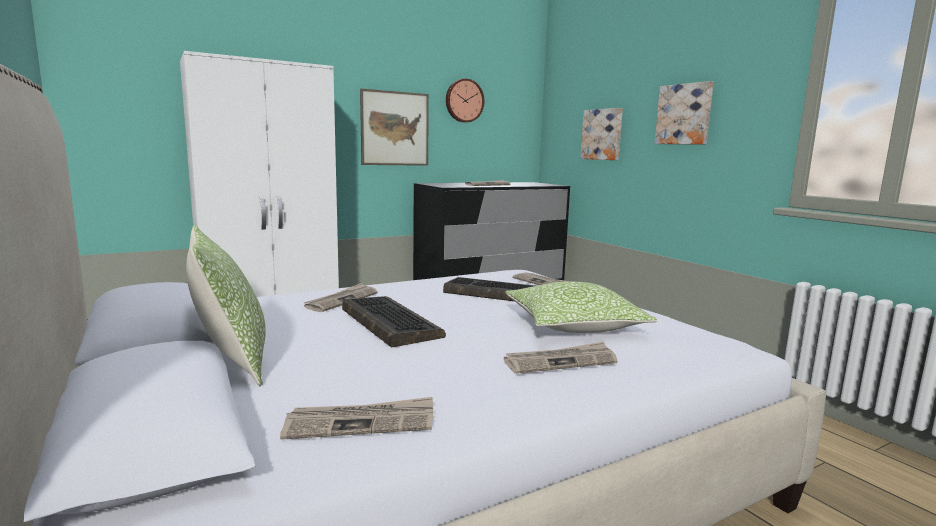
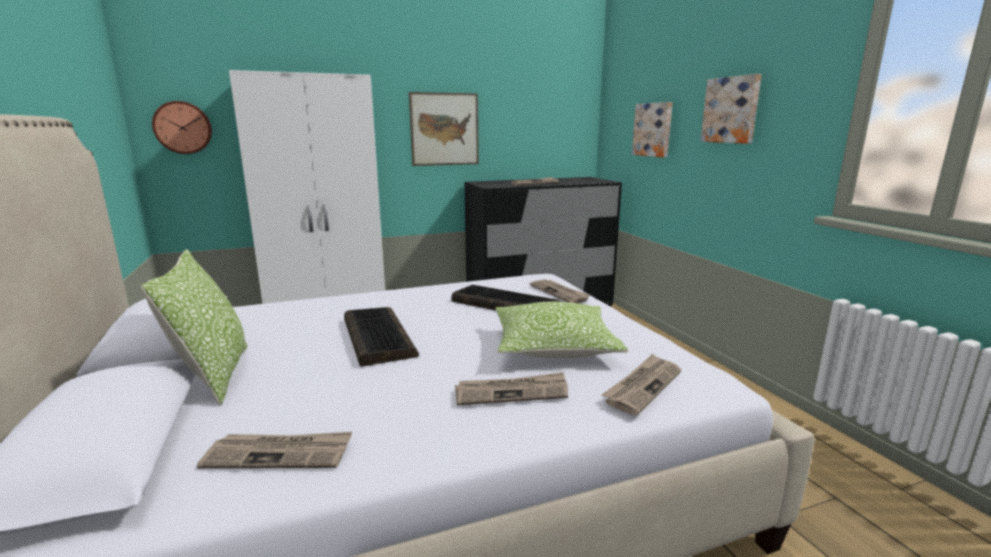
camera: 10 degrees right, 5 degrees up
(342, 300) = (352, 308): newspaper -> newspaper (643, 386)
(464, 100) = (515, 98): wall clock -> wall clock (183, 127)

